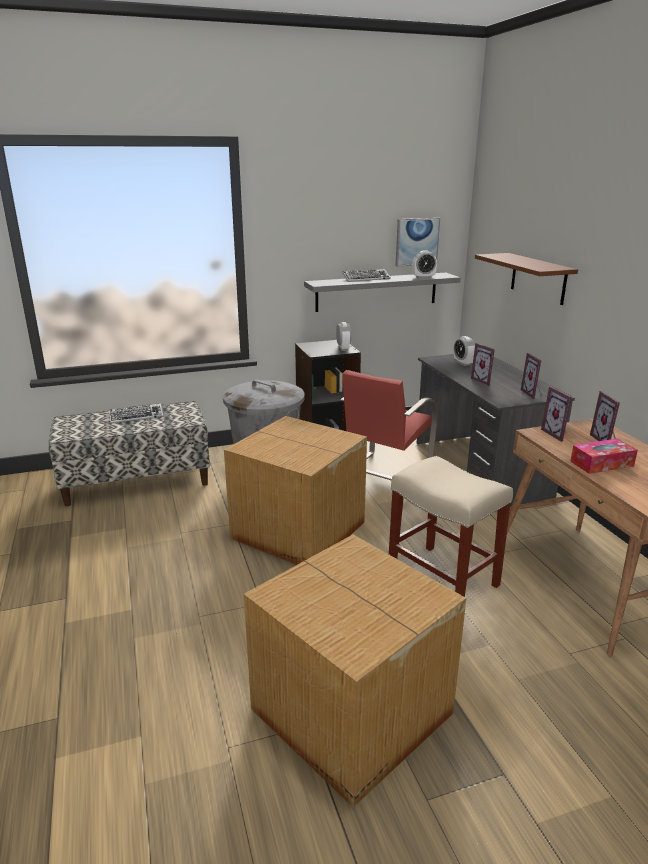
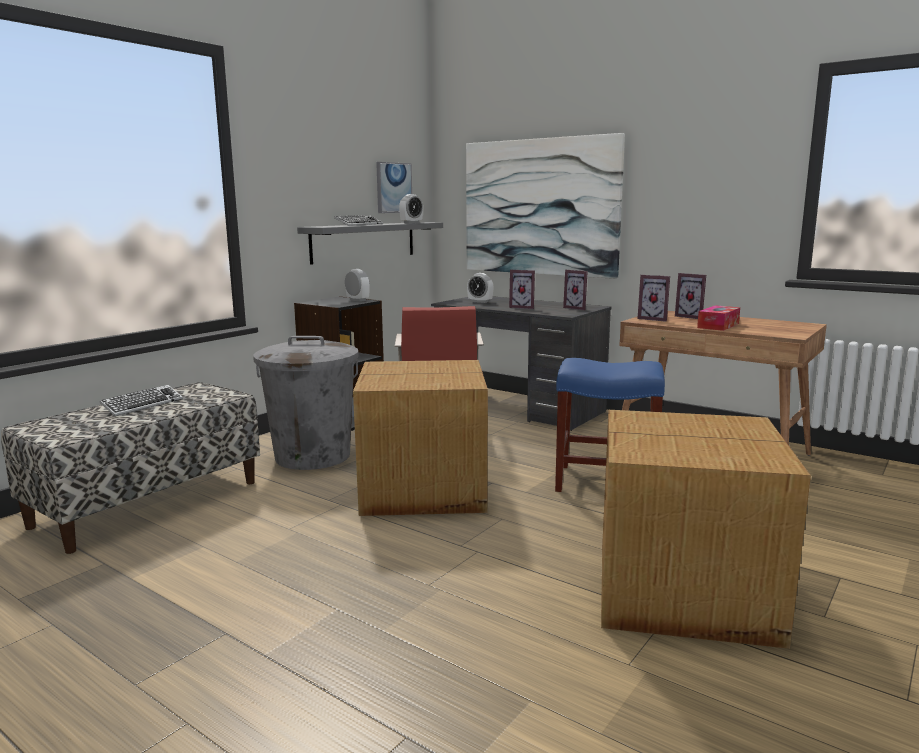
camera: 35 degrees left, 10 degrees down
(441, 577) = (604, 482): beige stool -> blue stool
(538, 278) = (540, 207): brown shelf -> picture

